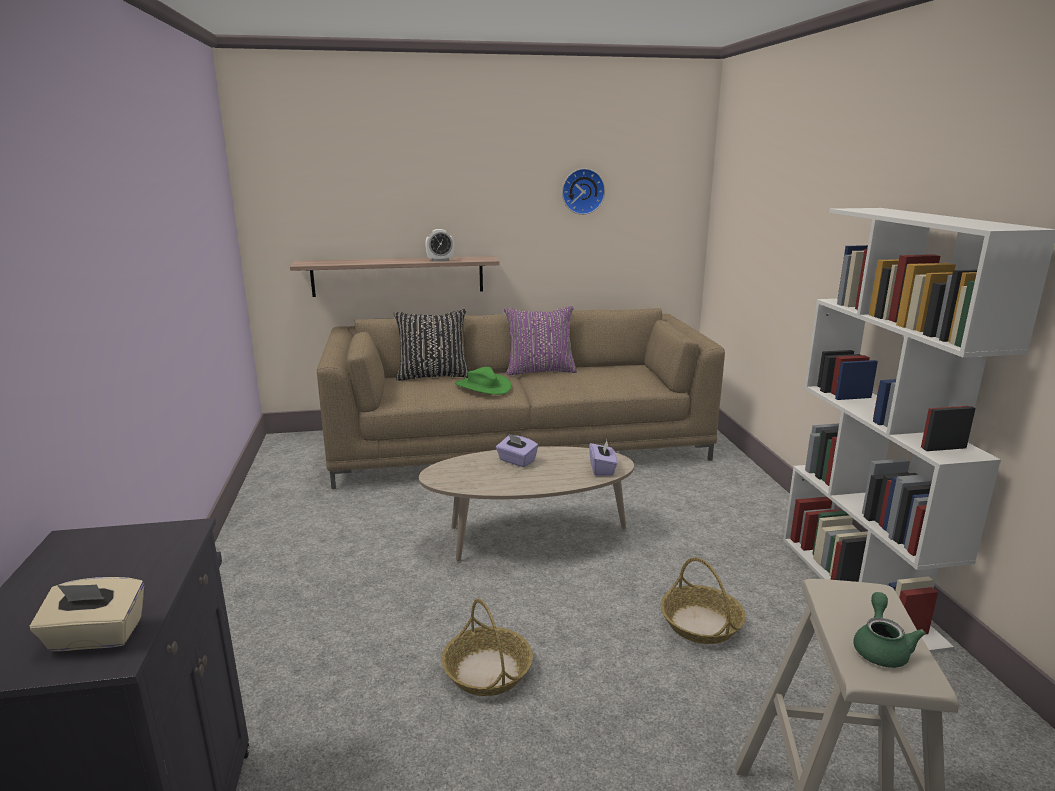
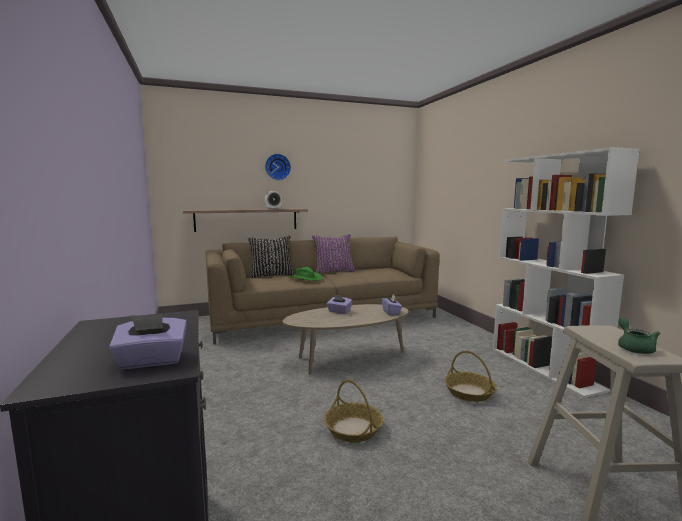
camera: 10 degrees left, 10 degrees down
(96, 637) = (152, 361): beige tissue box -> purple tissue box
(582, 191) = (350, 173): wall clock -> wall clock (277, 167)

